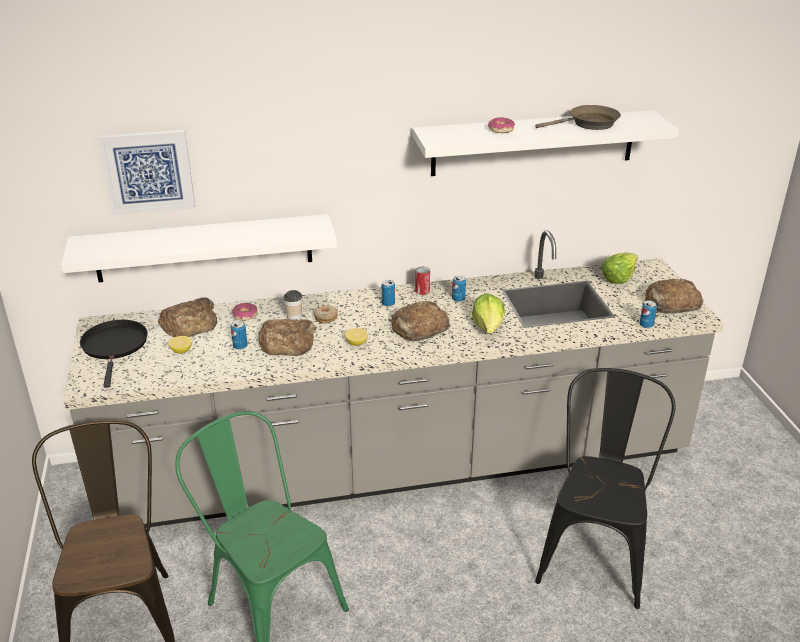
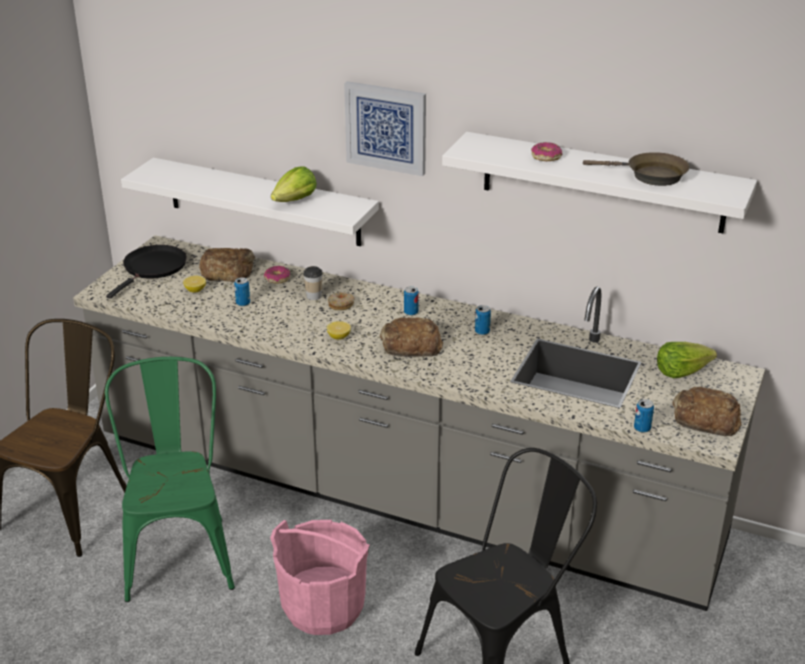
camera: 35 degrees right, 0 degrees up
(148, 171) = (219, 114): picture -> picture (386, 127)
(287, 342) = (283, 314): bread -> none
(422, 291) = (457, 312): can -> none
(434, 584) = (323, 606): none -> pink bucket
(488, 327) = (476, 368): lettuce -> lettuce (295, 200)

